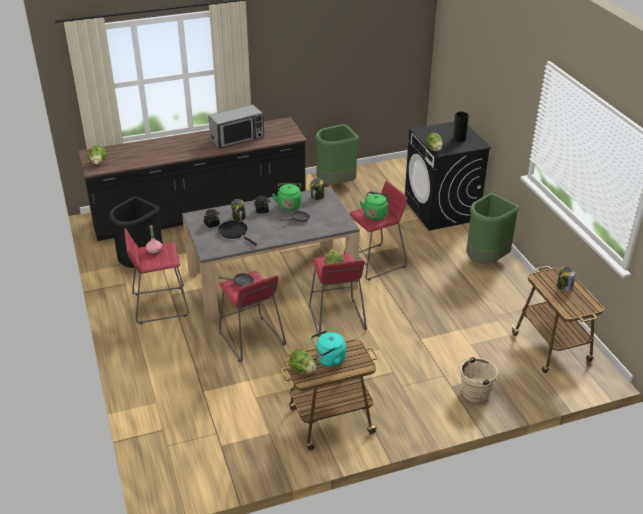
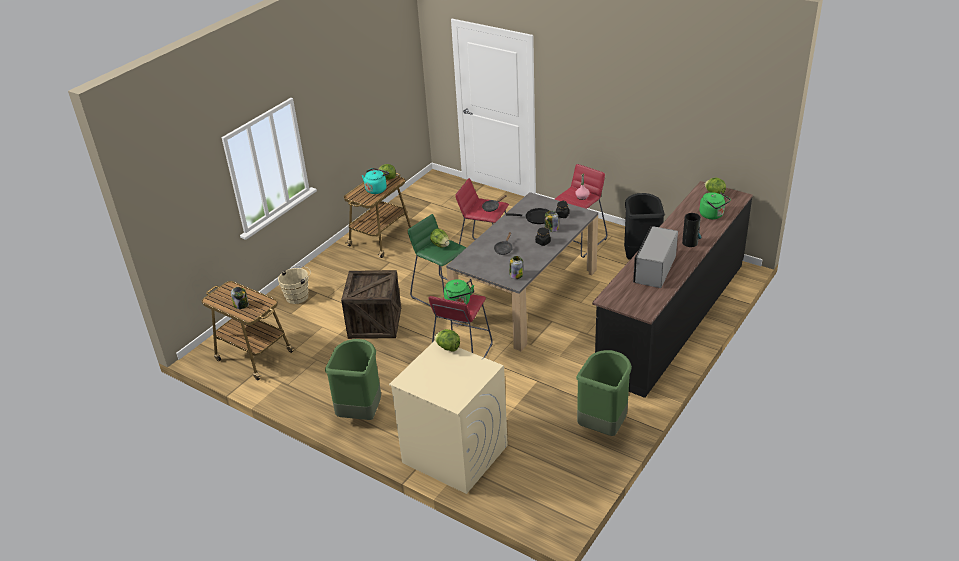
camera: 145 degrees right, 0 degrees up
(289, 205) = (528, 257): green kettle -> green kettle (713, 215)
(336, 318) = (442, 295): red stool -> green stool
(419, 323) = (375, 323): none -> crate
(441, 210) = (454, 454): black washing machine -> beige washing machine
(458, 138) = (435, 378): vase -> vase (690, 242)

